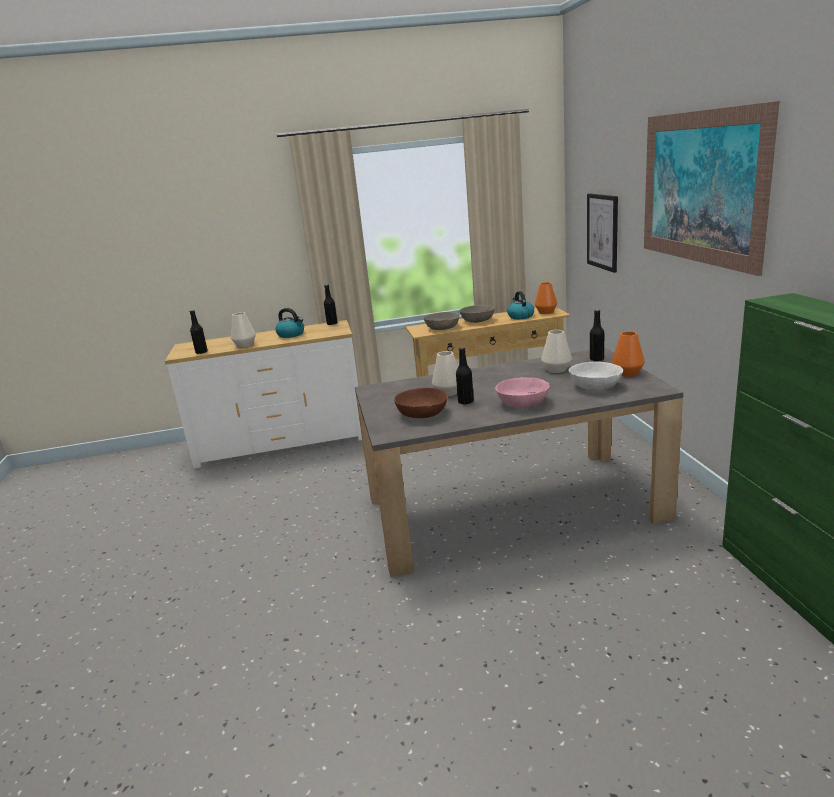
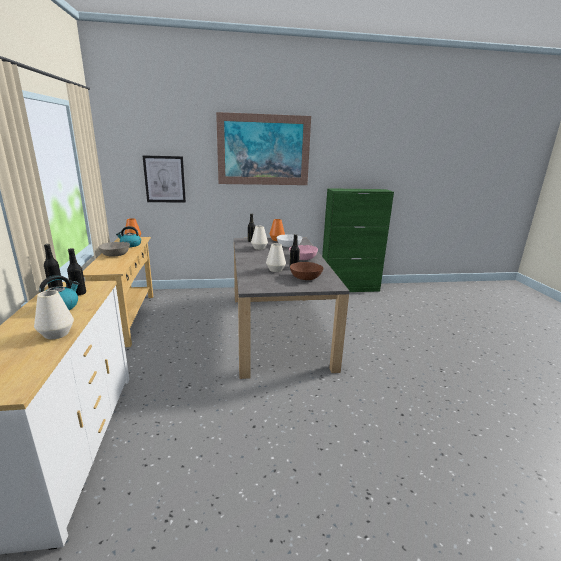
camera: 90 degrees left, 0 degrees up
(201, 352) = (35, 367): black bottle -> black bottle (79, 293)
(442, 327) = (113, 264): grey bowl -> none

